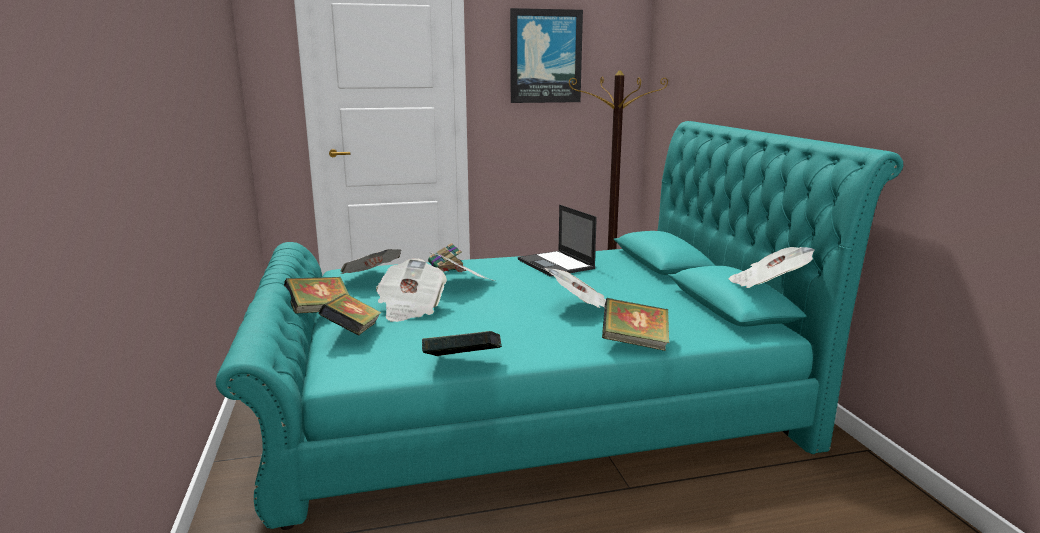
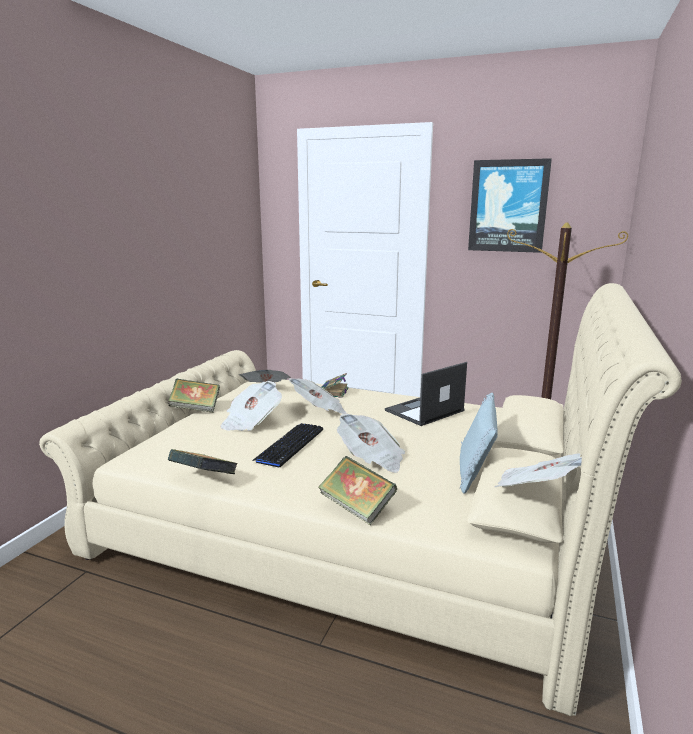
camera: 35 degrees right, 0 degrees up
(353, 333) = (185, 431): book -> none
(493, 316) = (290, 445): none -> keyboard
(530, 393) = (351, 523): turquoise bed -> beige bed
(556, 264) = (424, 411): laptop -> laptop turned 45 degrees clockwise
(668, 295) = (475, 470): none -> blue pillow

